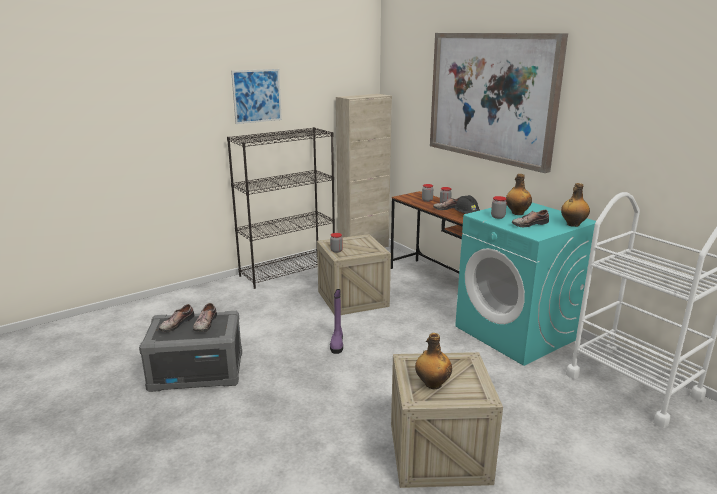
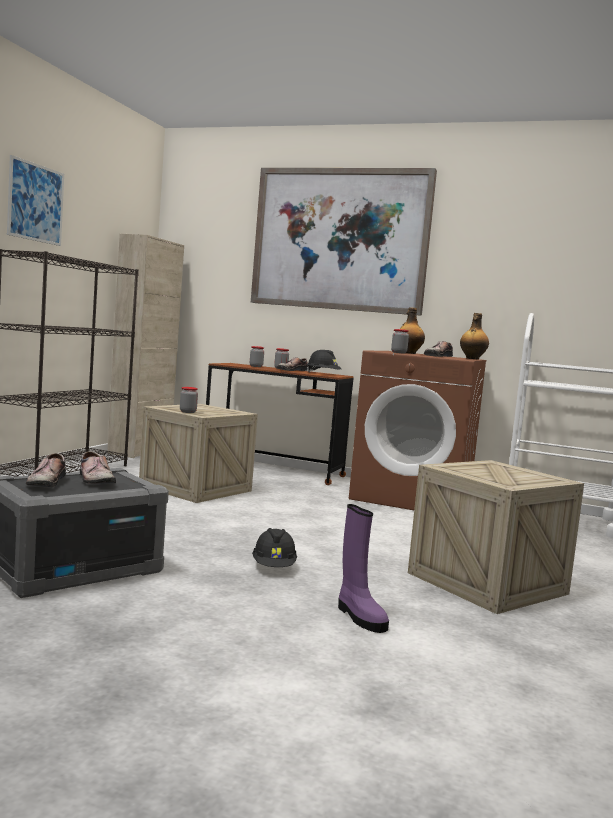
camera: 35 degrees left, 15 degrees down
(305, 396) = (273, 567): none -> black hard hat
(337, 343) = (238, 523): purple boot -> purple boot (359, 617)
(432, 384) = (500, 477): bottle -> none
(516, 333) = (412, 498): turquoise washing machine -> brown washing machine

